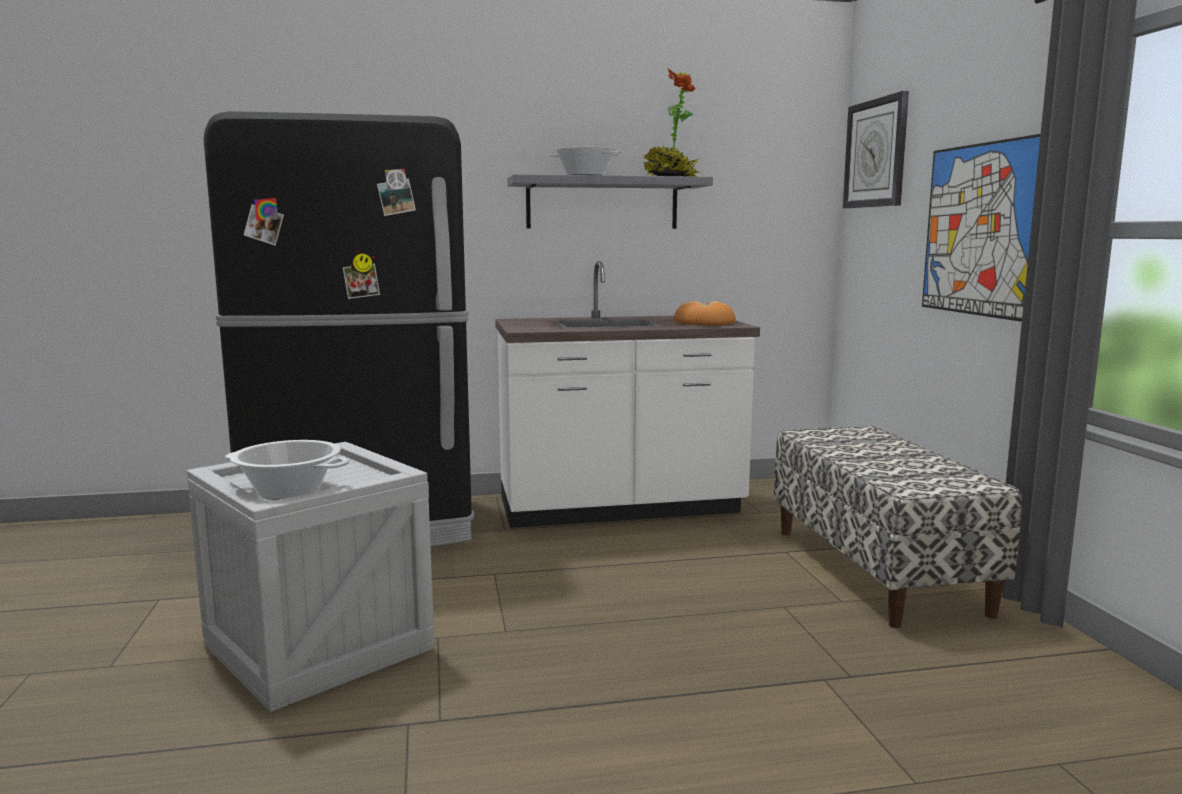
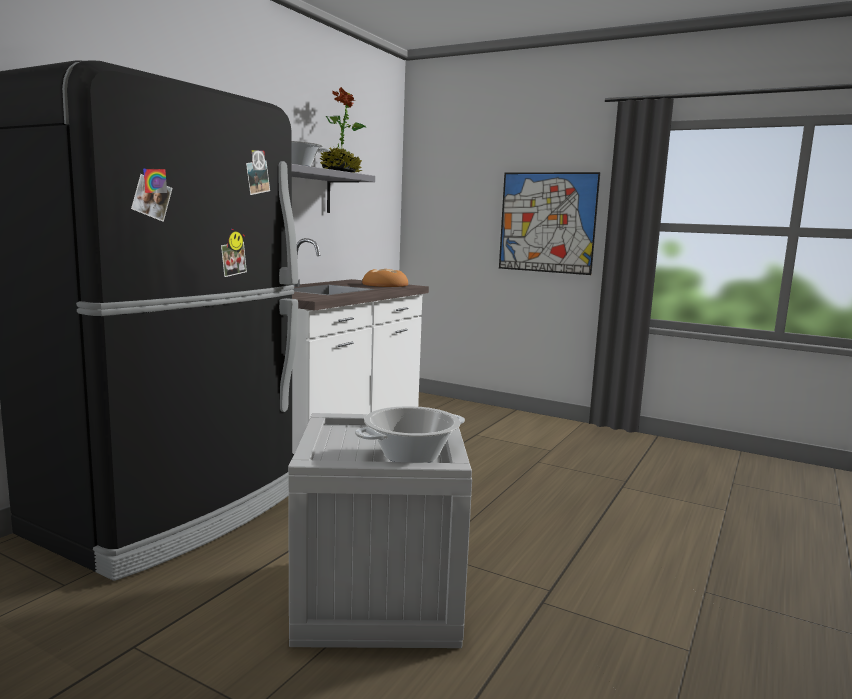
camera: 50 degrees left, 0 degrees up
(876, 153) = (442, 168): wall clock -> none
(877, 570) = (529, 430): bench -> none

